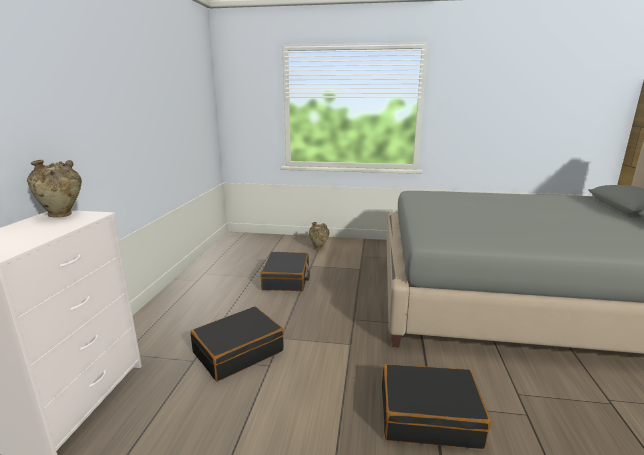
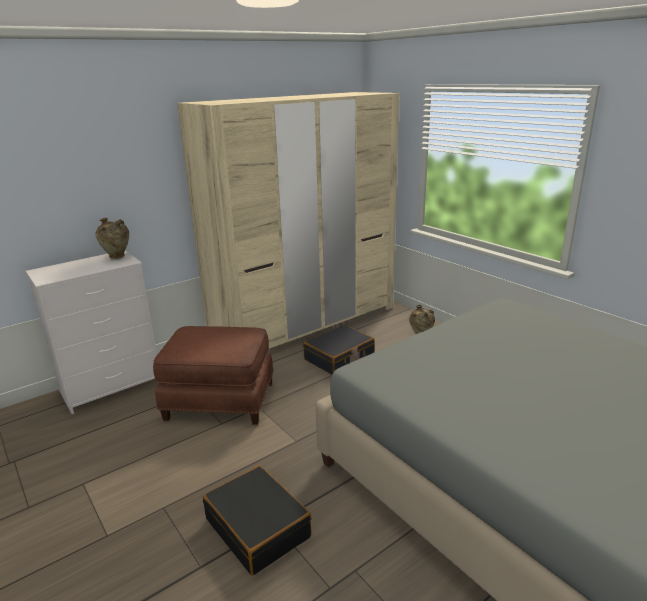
camera: 45 degrees right, 5 degrees up
(219, 266) = (306, 323): none -> beige wardrobe
(238, 351) = (219, 402): black suitcase -> brown ottoman

